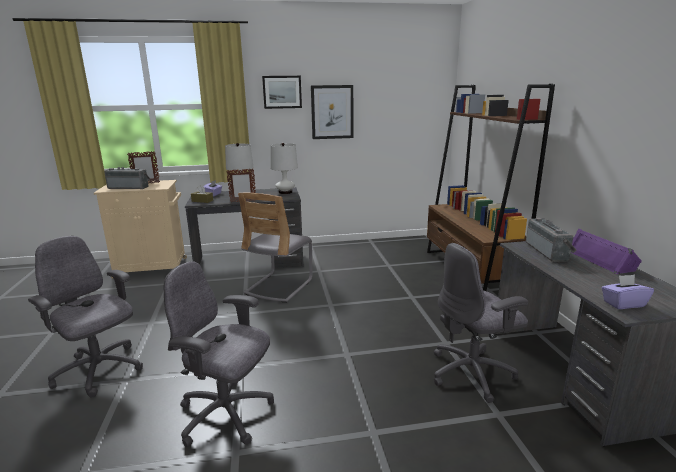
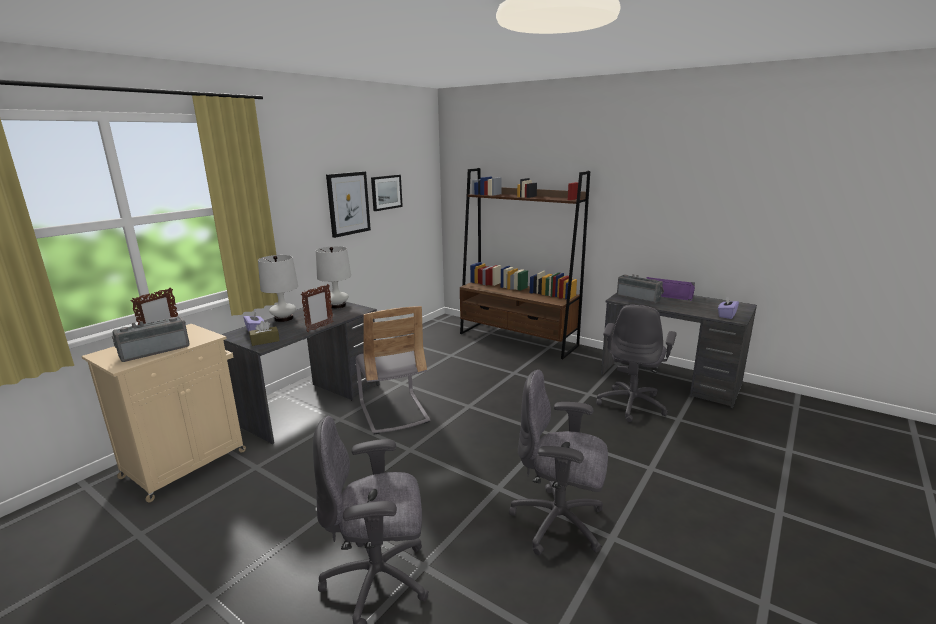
camera: 45 degrees left, 0 degrees up
(226, 415) = (559, 523): grey office chair -> grey office chair turned 45 degrees clockwise
(282, 92) = (298, 184): picture -> picture (386, 192)

